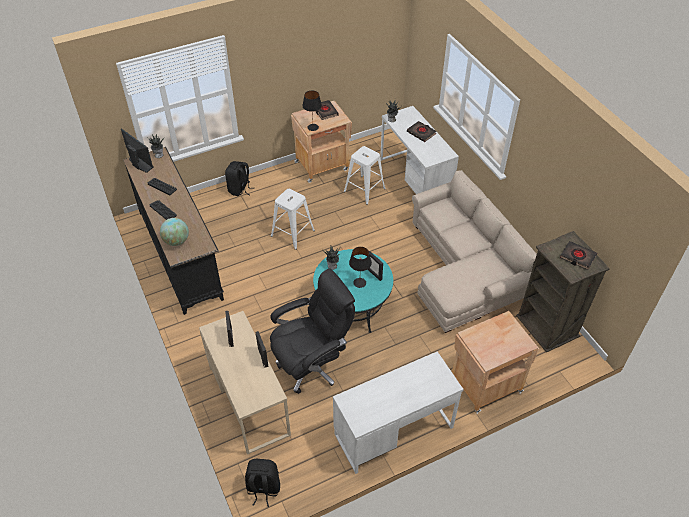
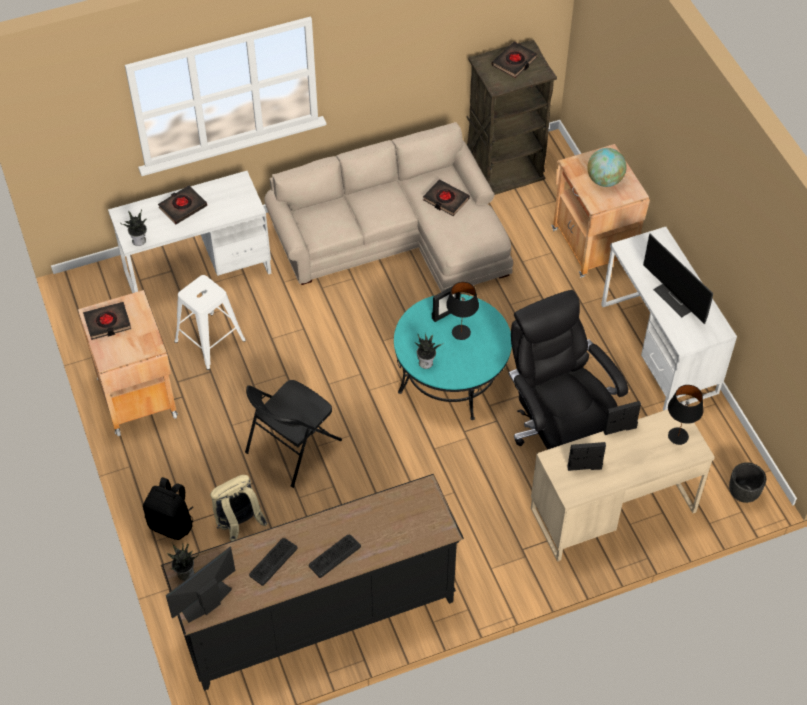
camera: 85 degrees left, 5 degrees up
(176, 241) = (408, 532): globe -> globe (604, 180)
(239, 215) = (239, 524): none -> beige backpack
(263, 488) = (743, 494): black backpack -> black planter
(292, 232) = (293, 446): white stool -> black chair
(313, 127) = (147, 342): black table lamp -> black table lamp (678, 435)
(388, 396) = (678, 298): none -> monitor
(479, 270) = (446, 200): none -> black book

